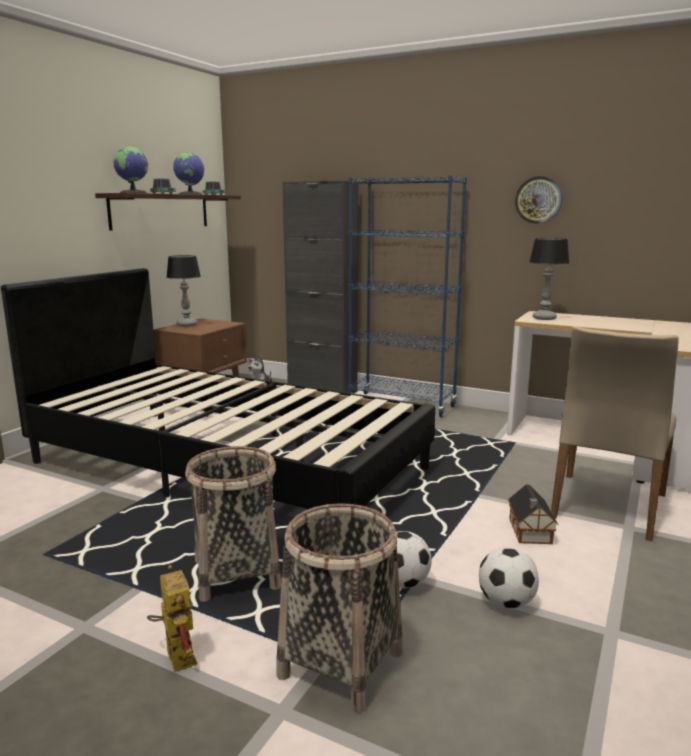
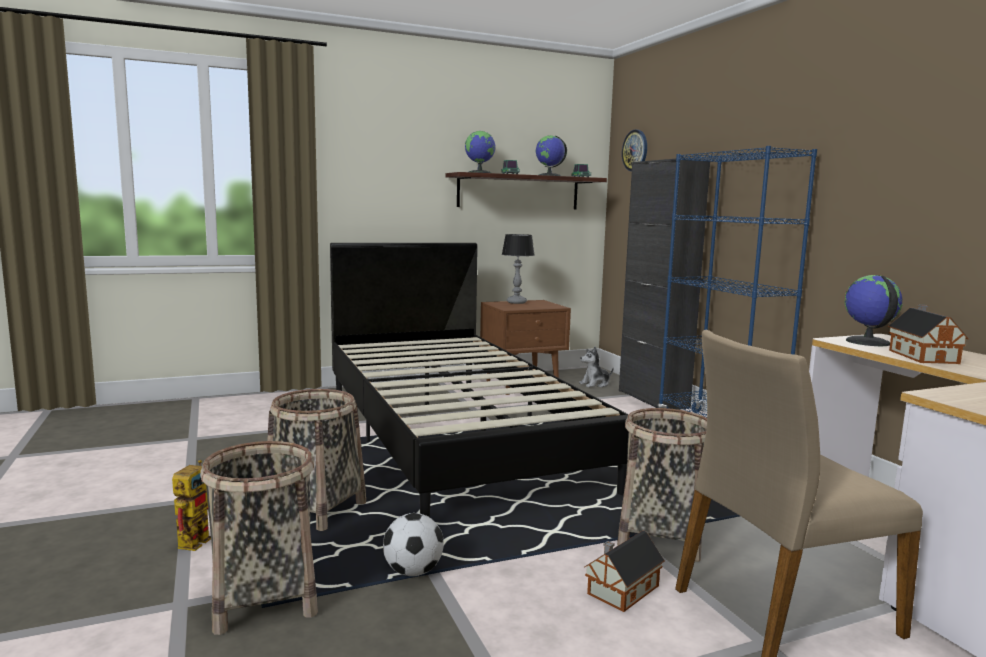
camera: 40 degrees right, 5 degrees down
(491, 488) = (662, 537): none -> basket
(506, 603) = (467, 632): football -> none
(538, 200) = (904, 176): wall clock -> wall clock (635, 150)
(544, 318) = (867, 342): table lamp -> globe
(590, 323) = (922, 356): none -> toy house

